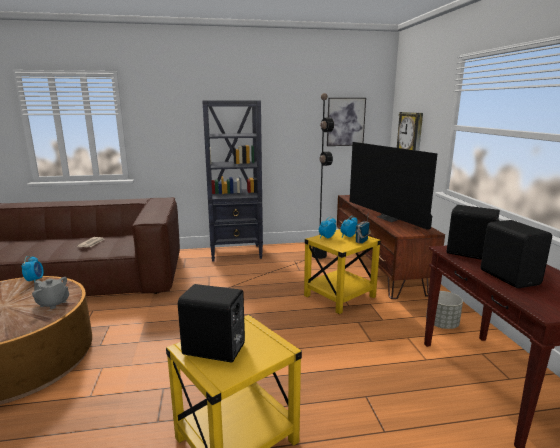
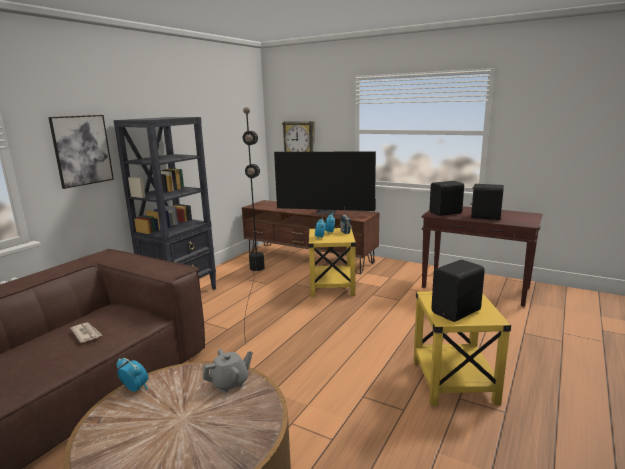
camera: 50 degrees left, 0 degrees up
(345, 122) = (237, 134): picture -> picture (82, 150)
(442, 324) = (408, 274): grey planter -> none

